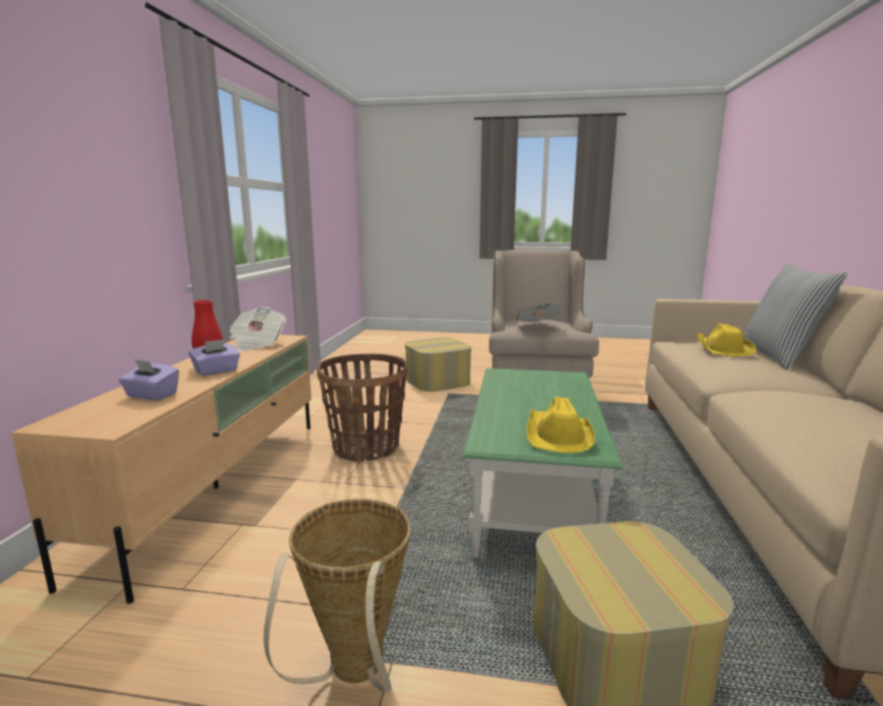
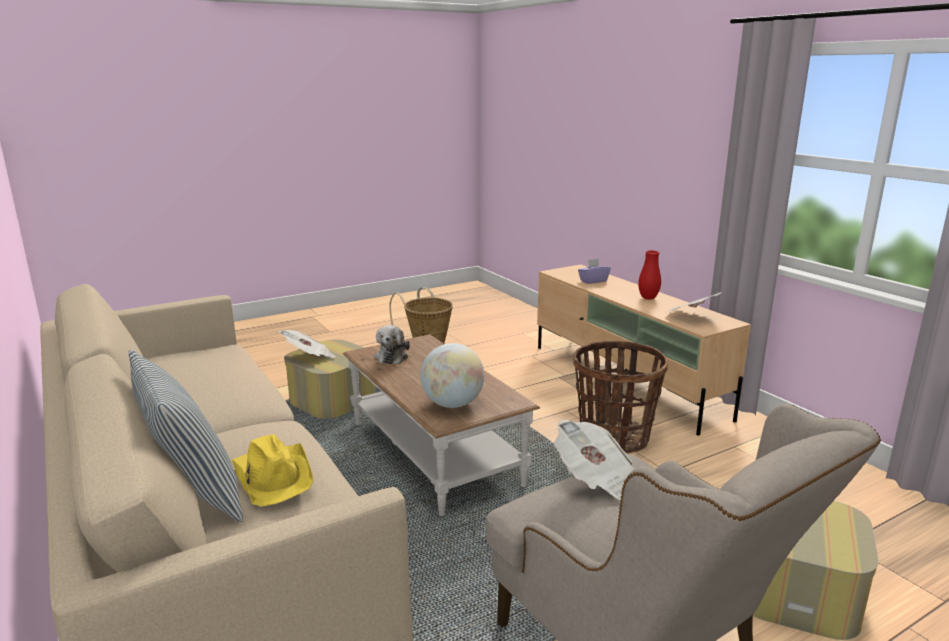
camera: 140 degrees right, 5 degrees up
(216, 371) = (621, 296): purple tissue box -> none
(533, 494) = (434, 453): green coffee table -> brown coffee table
(551, 381) = (452, 404): none -> globe
(558, 434) = (392, 356): yellow hat -> plush toy
(671, 580) = (309, 357): none -> newspaper

